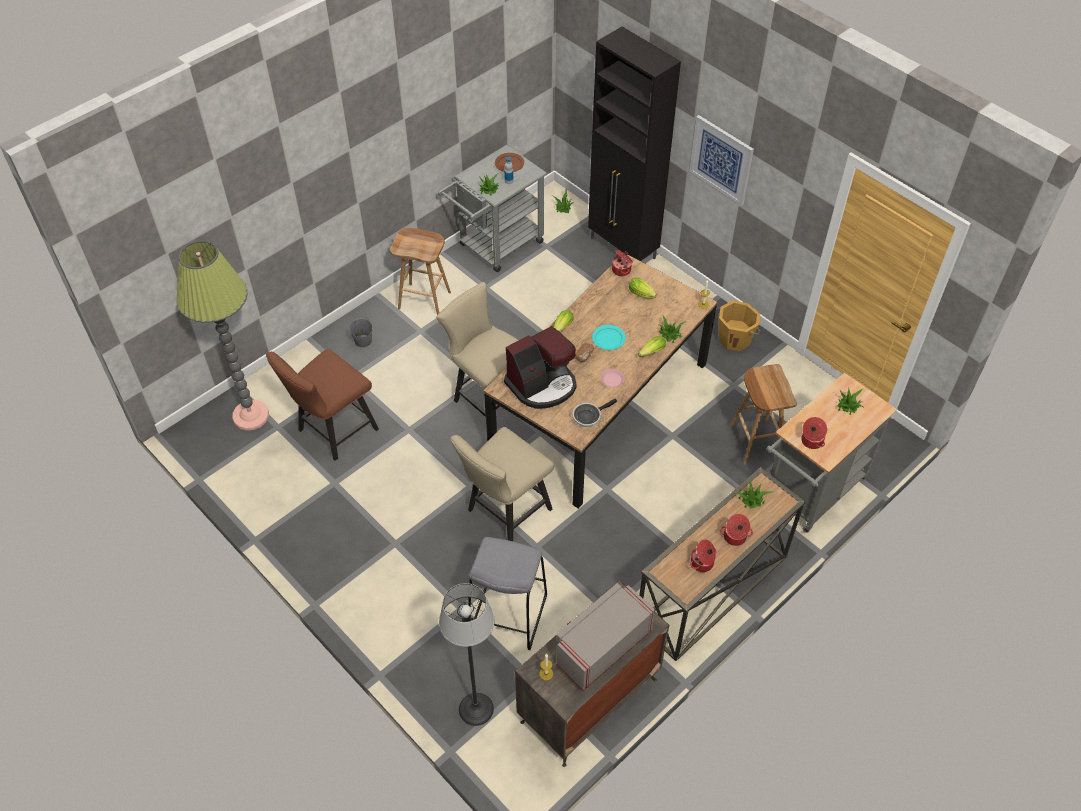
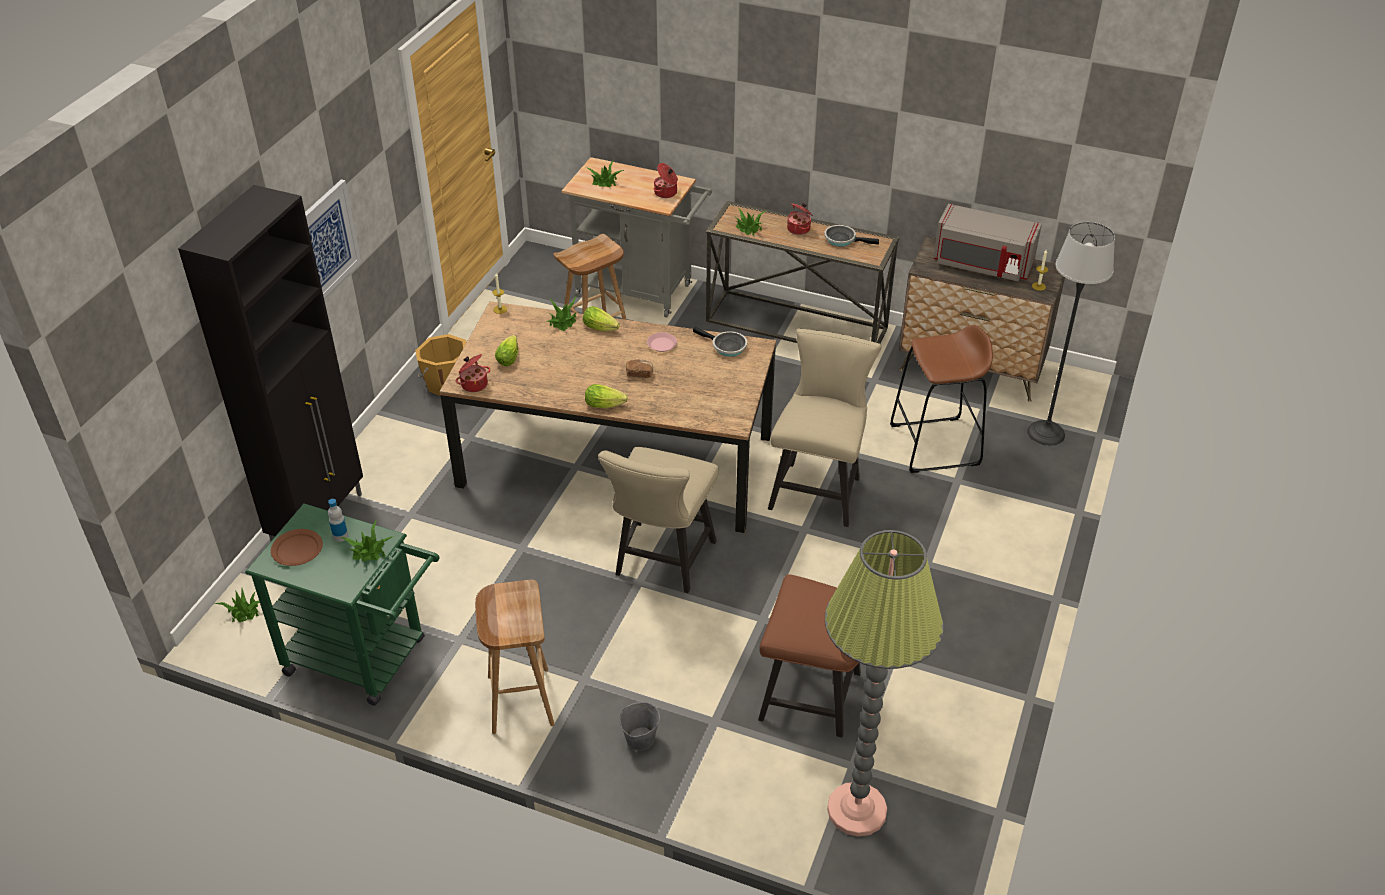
camera: 115 degrees left, 10 degrees down
(496, 246) = (366, 659): grey cart -> green cart
(504, 512) = (818, 489): beige chair -> beige chair turned 90 degrees counterclockwise
(507, 615) = (935, 445): grey stool -> brown stool
(542, 385) = (706, 393): coffee machine -> none
(608, 339) = (600, 364): turquoise plate -> none
(702, 563) = (842, 239): cooking pot -> frying pan

